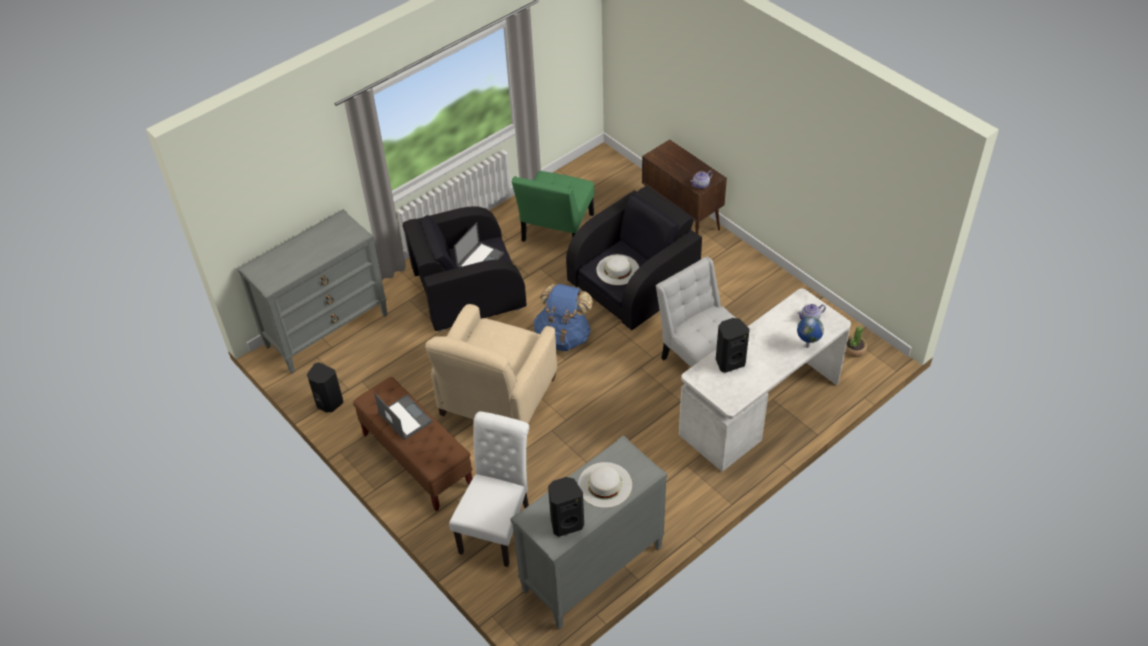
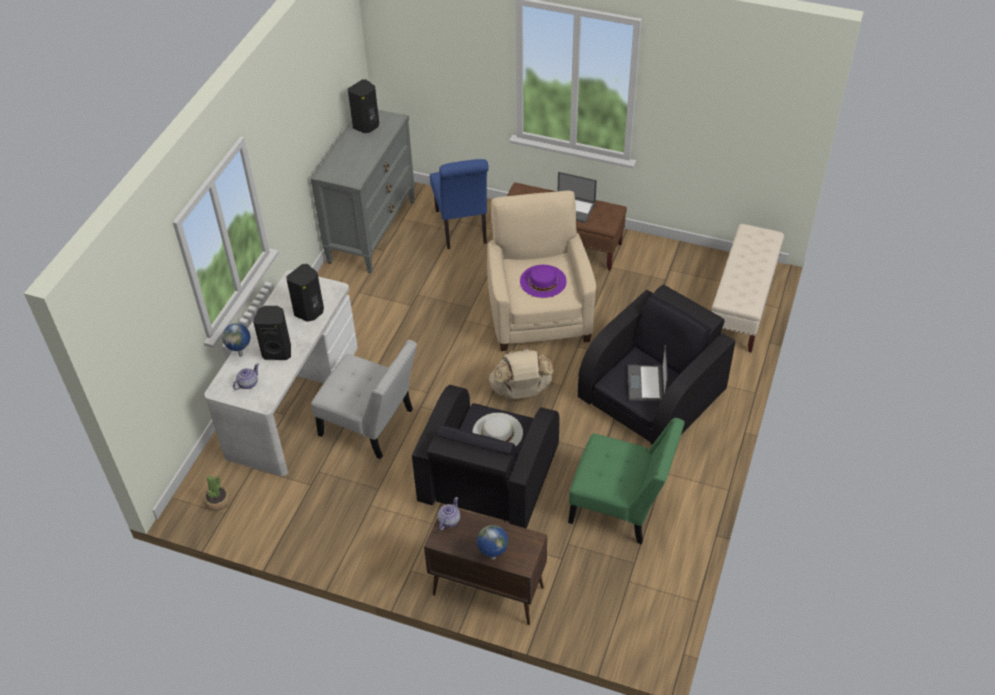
camera: 150 degrees right, 0 degrees up
(327, 330) = (742, 306): grey dresser -> beige bench
(328, 403) = (674, 253): black speaker -> black speaker (278, 351)
(497, 345) = (543, 281): none -> purple hat
(497, 526) = (462, 229): white chair -> blue chair
(556, 231) = (621, 507): green chair -> green chair turned 120 degrees clockwise
(563, 336) = (521, 391): blue backpack -> beige backpack
(604, 485) = (353, 155): white hat -> none
(685, 156) = (492, 558): none -> globe

